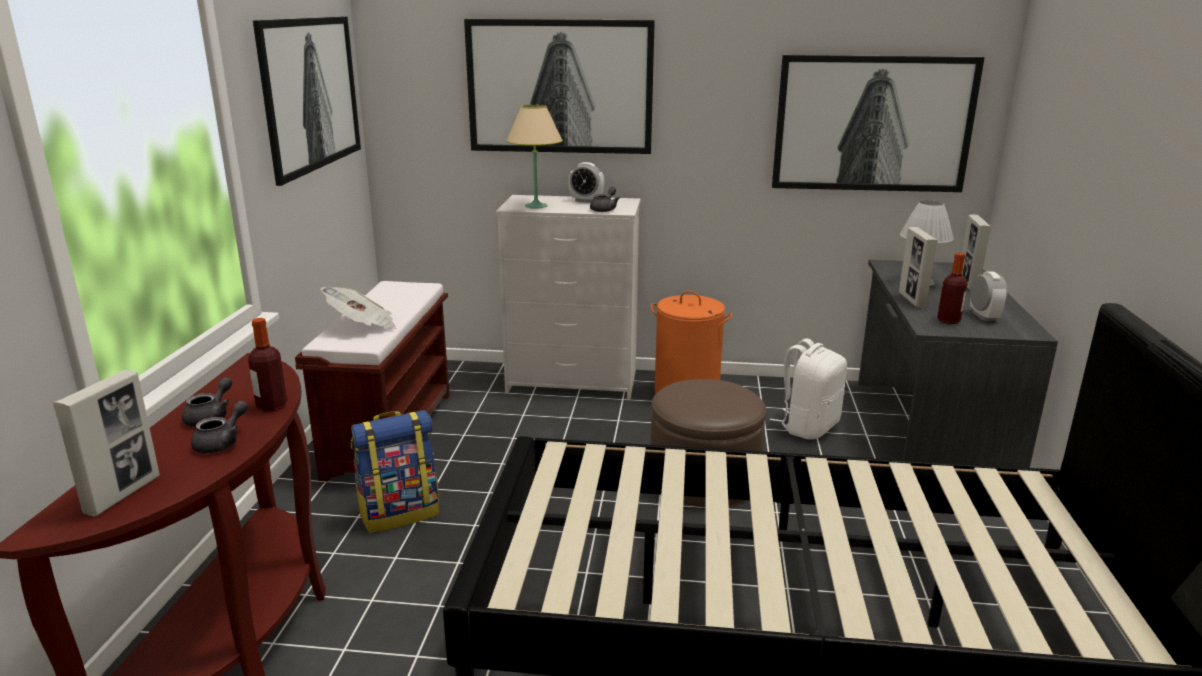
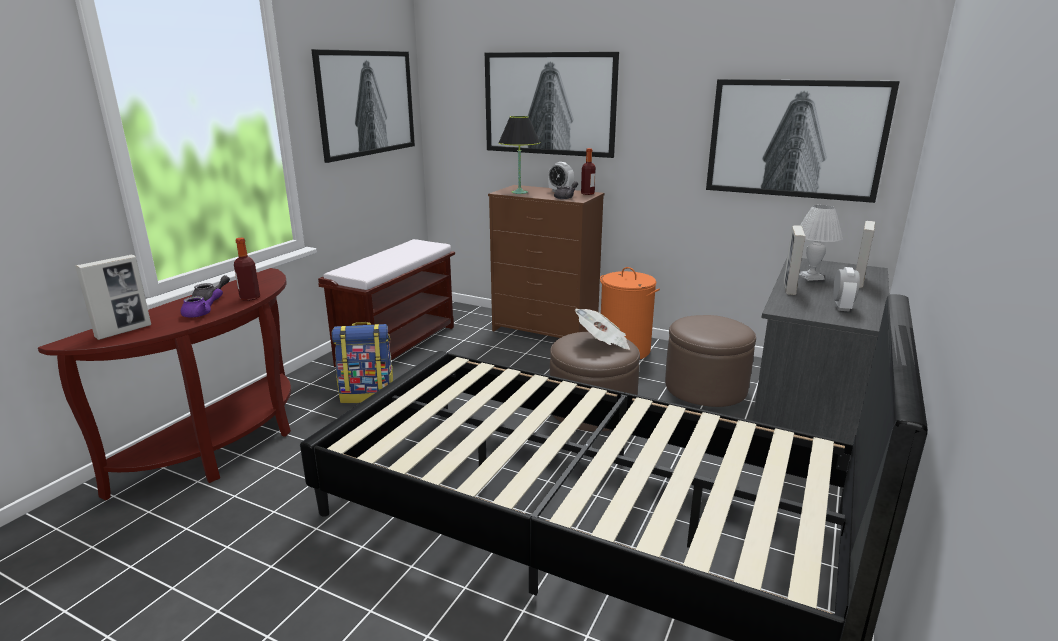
camera: 20 degrees right, 0 degrees up
(222, 443) = (202, 313): grey teapot -> purple teapot
(362, 326) = (372, 264): newspaper -> newspaper (603, 343)
(536, 206) = (519, 192): beige table lamp -> black table lamp
(573, 382) = (546, 330): white dresser -> brown dresser
(808, 427) = (705, 387): white backpack -> brown ottoman
(948, 321) = (804, 306): bottle -> bottle (587, 193)

